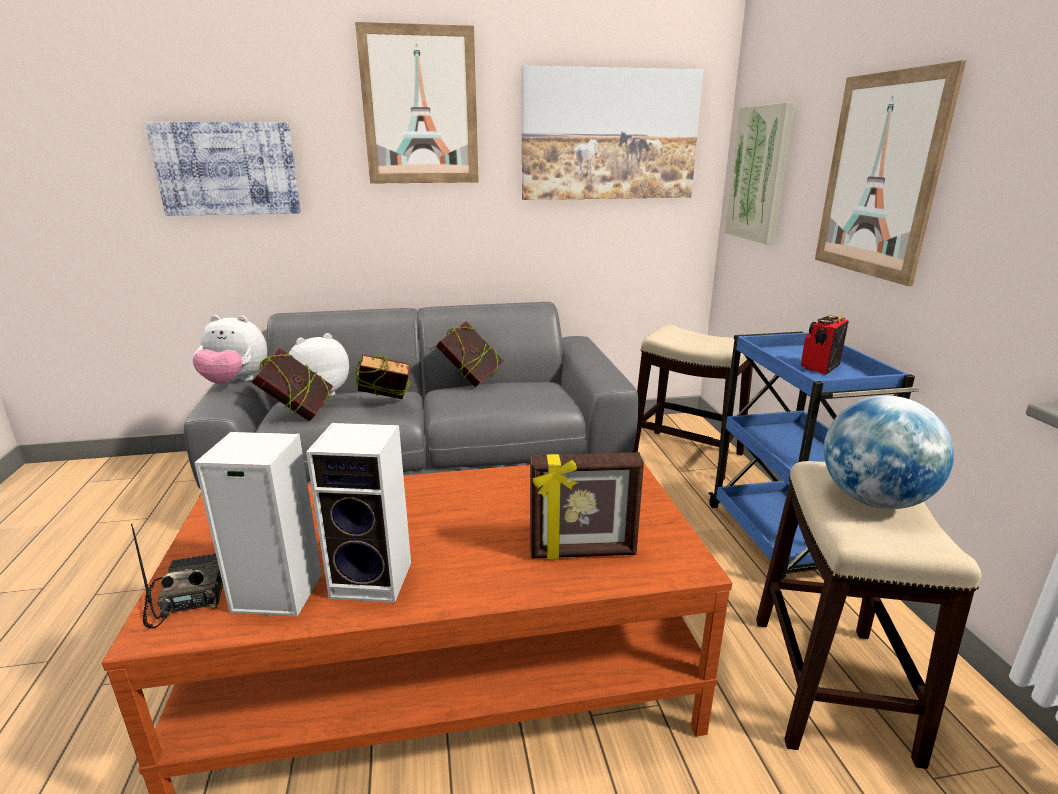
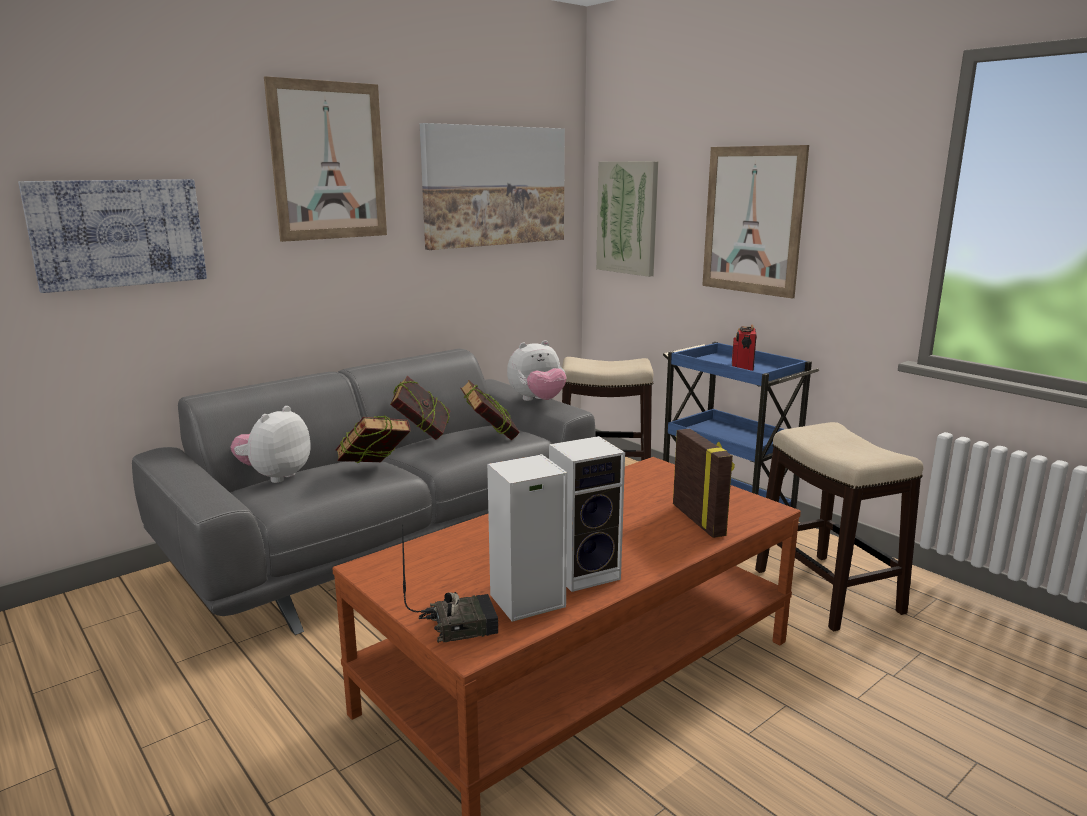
camera: 30 degrees left, 5 degrees down
(188, 596) = (460, 624): radio -> radio turned 120 degrees clockwise
(235, 382) = (192, 478): plush toy -> plush toy (537, 400)
(298, 414) = (295, 494): book -> book (490, 438)
(583, 553) = (699, 520): picture frame -> picture frame turned 75 degrees counterclockwise
(873, 500) = (842, 442): globe -> none

